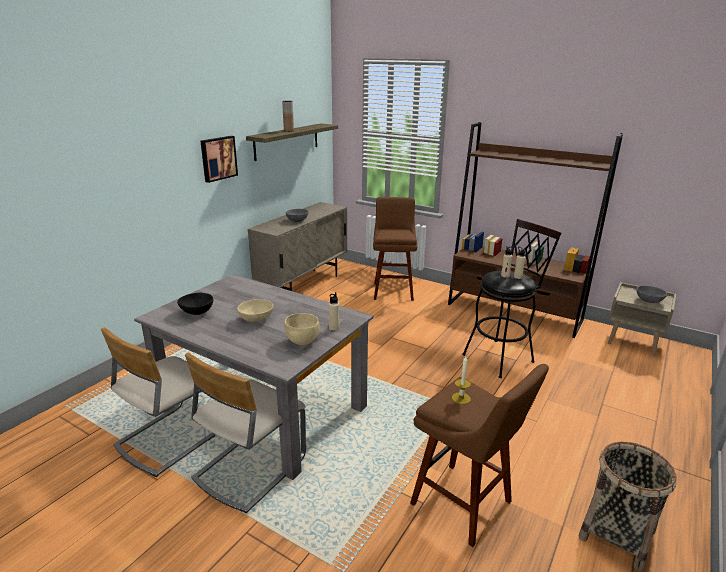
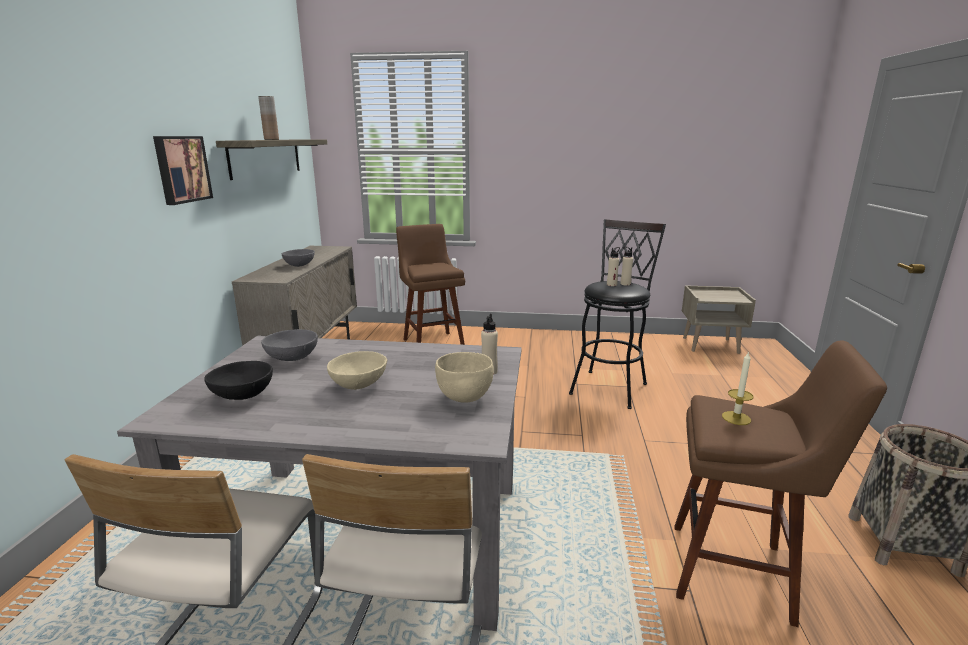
camera: 25 degrees left, 5 degrees down
(514, 312) = (581, 340): brown bookcase -> none
(649, 301) = (725, 297): grey bowl -> grey bowl (293, 358)

